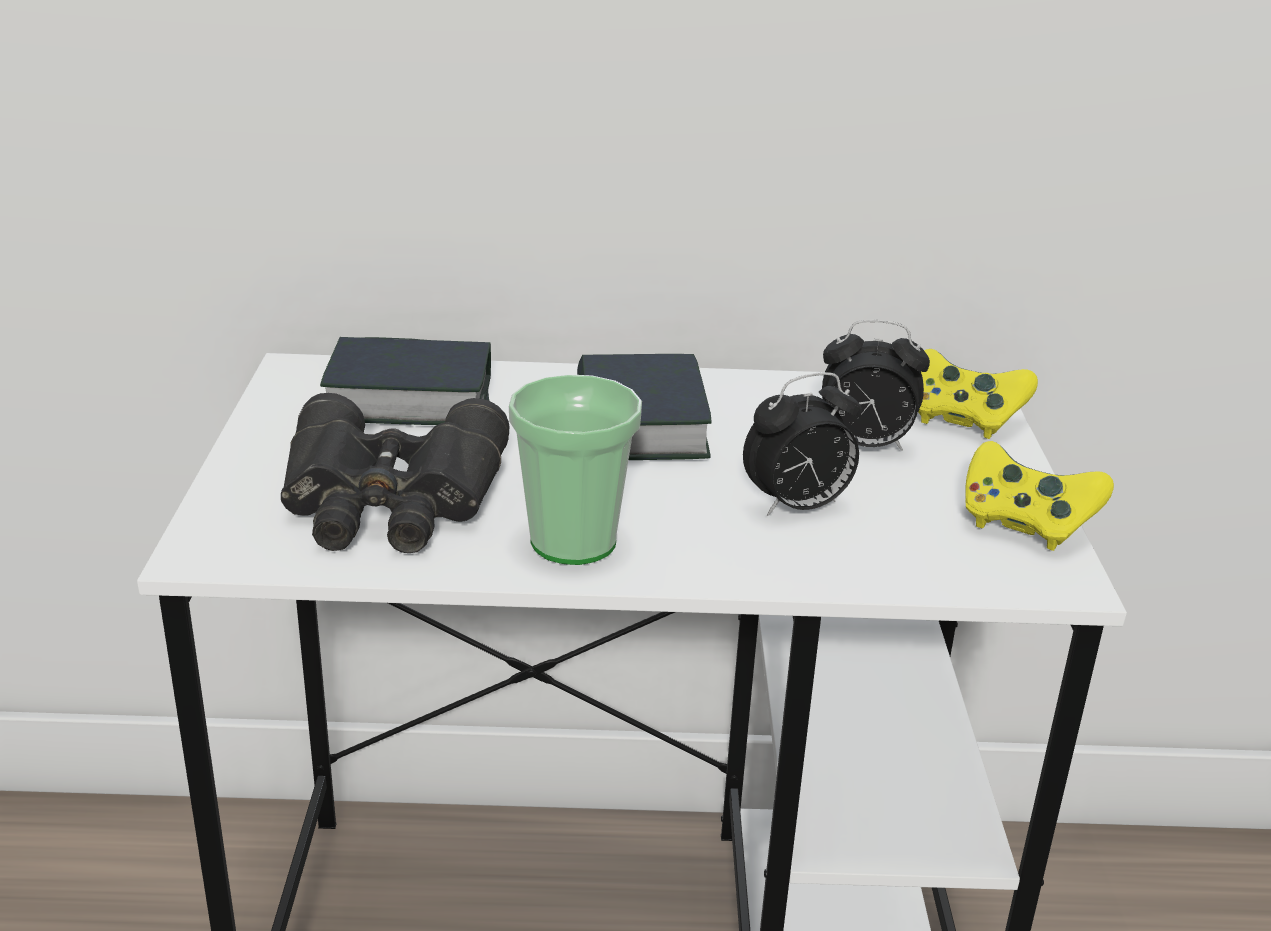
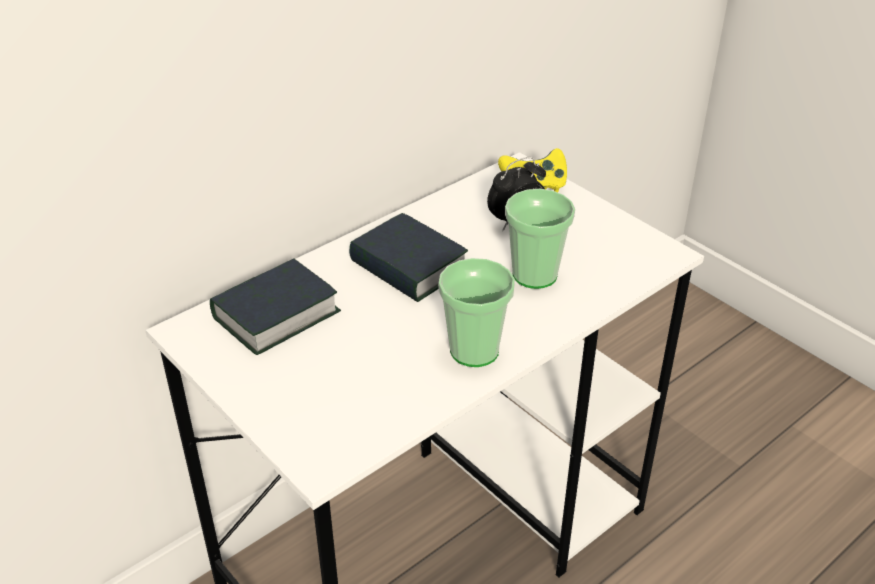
camera: 40 degrees left, 10 degrees up
(391, 501) = (363, 380): black binoculars -> none
(797, 507) = (534, 275): alarm clock -> cup
(1024, 524) = (624, 232): yellow game controller -> none

